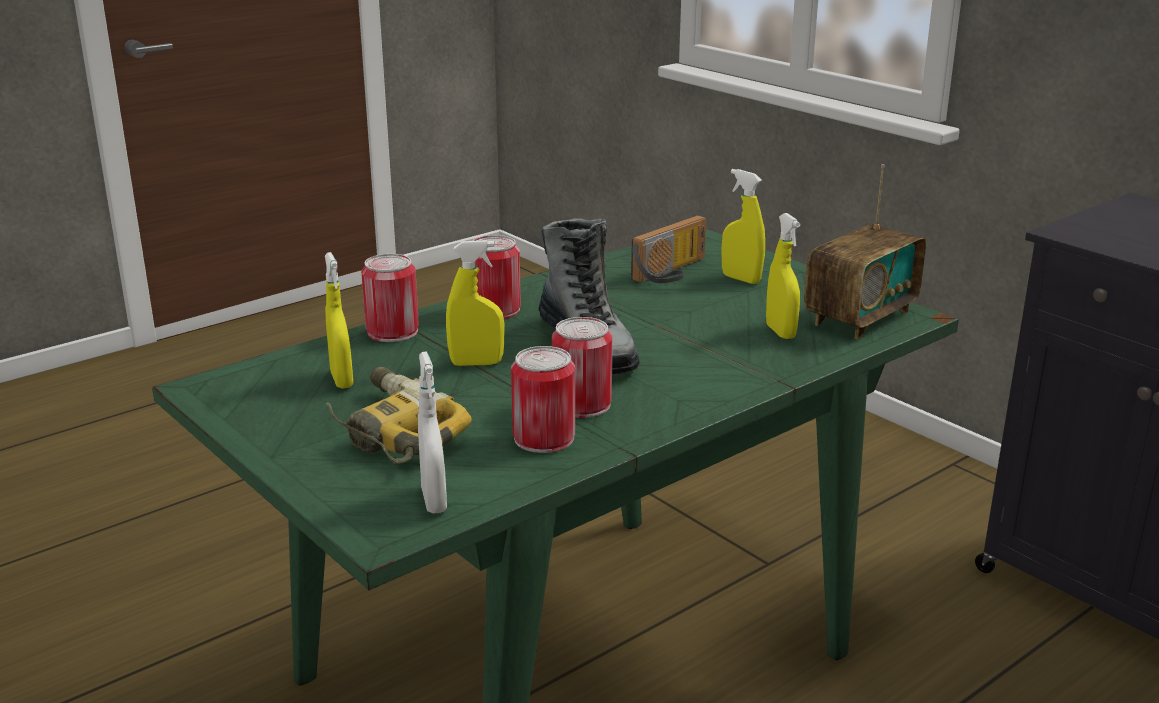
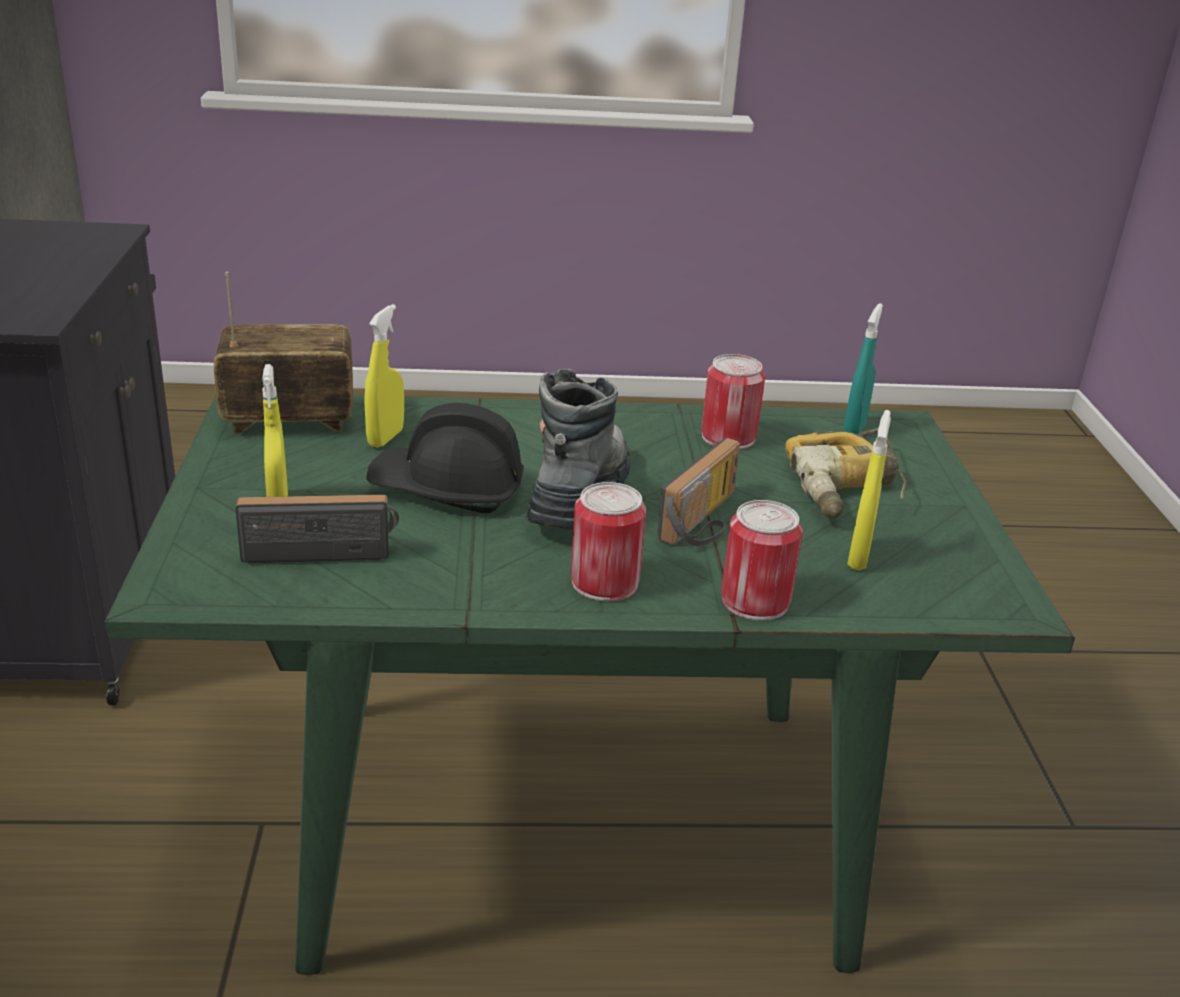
camera: 145 degrees left, 5 degrees up
(434, 501) = (854, 429): white spray bottle -> turquoise spray bottle
(476, 363) = (706, 521): yellow spray bottle -> radio
(582, 404) = (664, 448): can -> none
(673, 319) = (447, 489): none -> black hard hat

